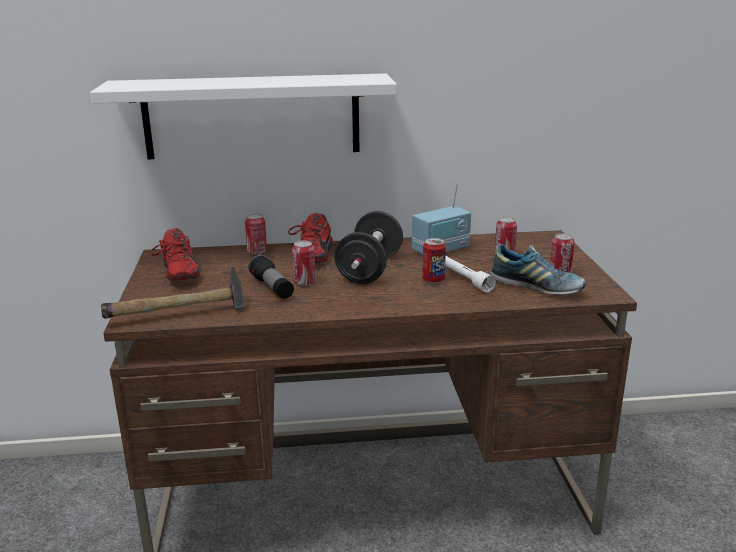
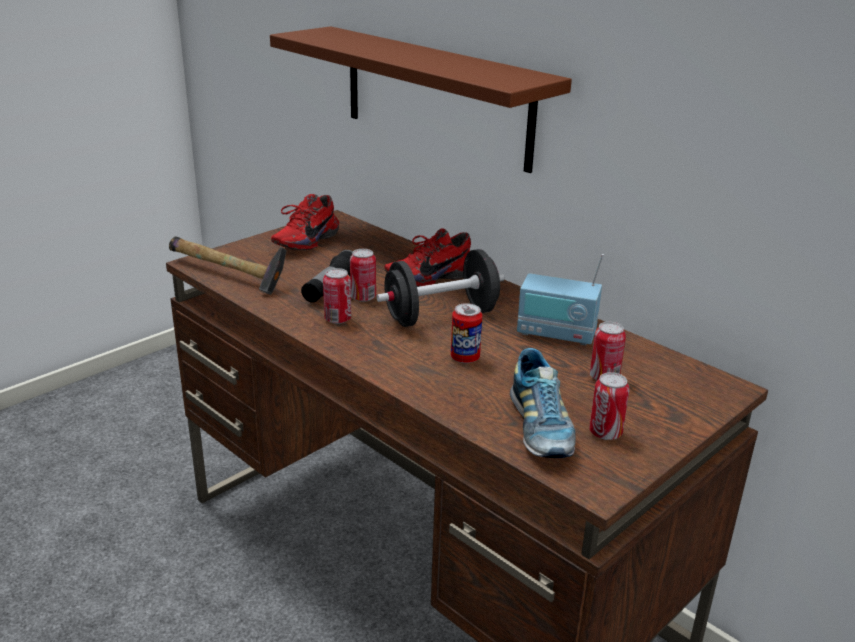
camera: 50 degrees right, 5 degrees up
(252, 116) = (436, 96): white shelf -> brown shelf
(257, 251) = (401, 251): can -> can (337, 319)
(465, 279) = (495, 375): white flashlight -> none

